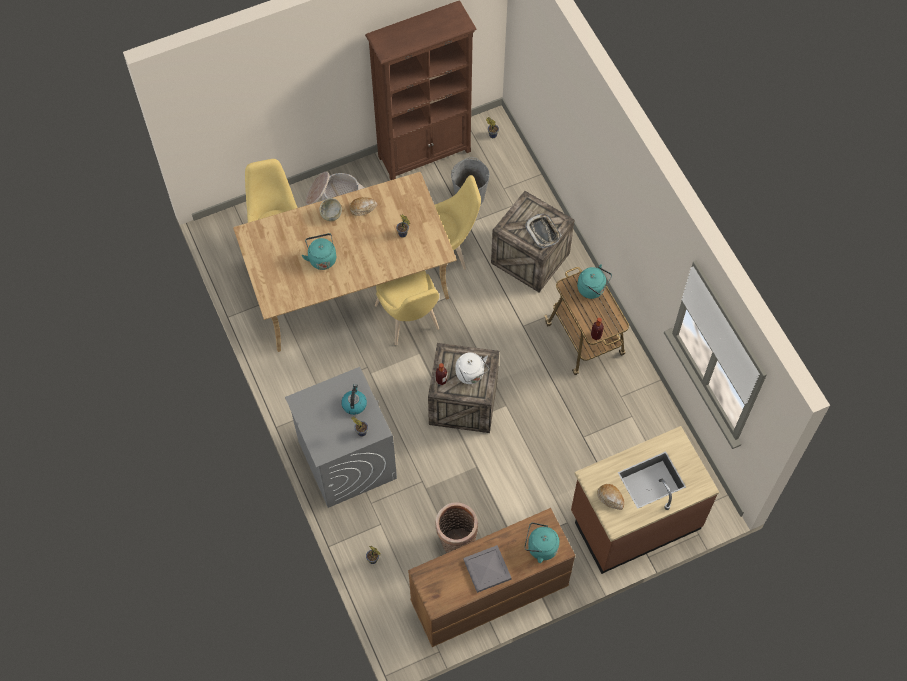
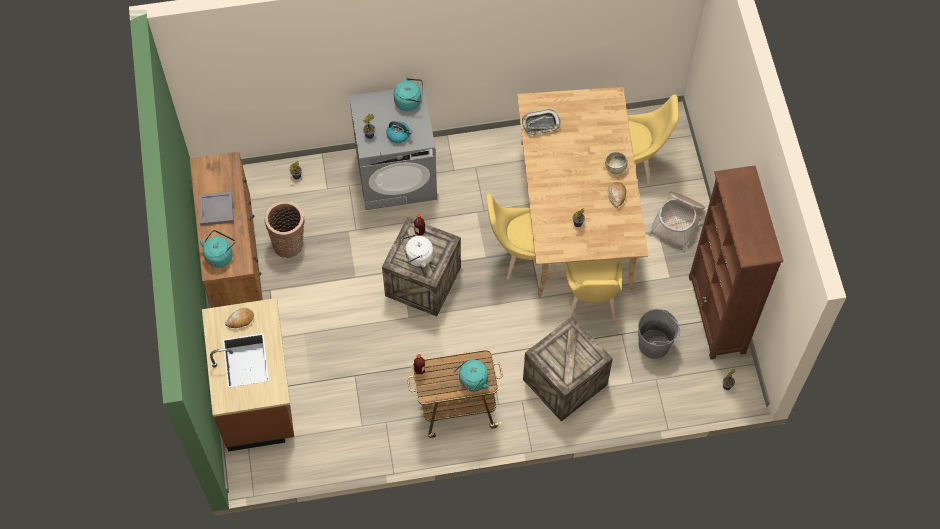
camera: 105 degrees right, 0 degrees up
(322, 258) = (569, 150): turquoise kettle -> turquoise kettle (409, 101)
(543, 232) = (557, 361): tray -> tray (540, 124)

